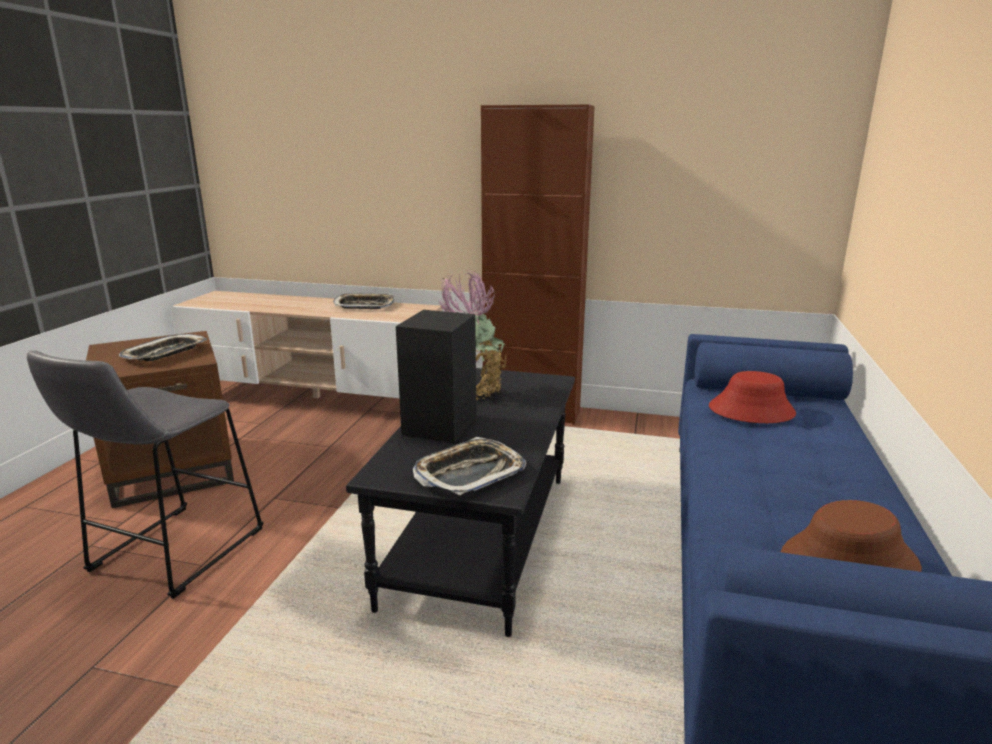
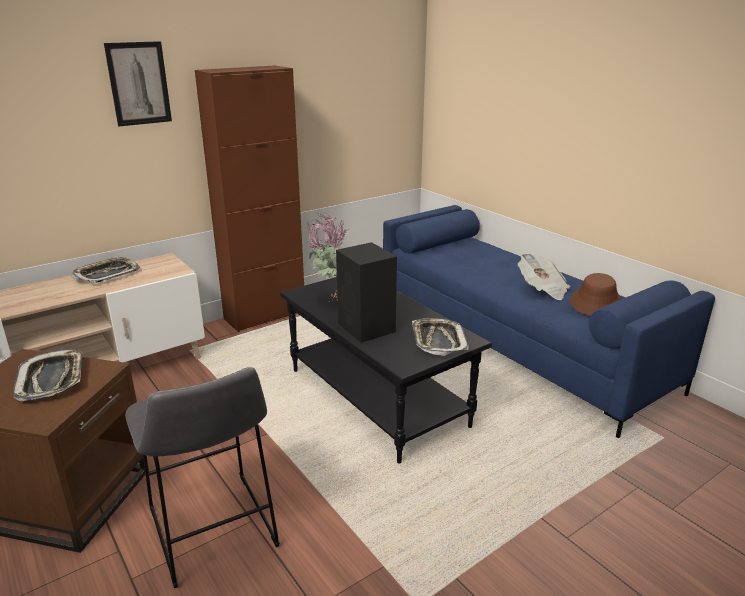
camera: 50 degrees left, 5 degrees up
(434, 118) = (139, 83): none -> picture
(751, 410) = (456, 256): red hat -> none
(790, 499) = (542, 289): none -> newspaper

